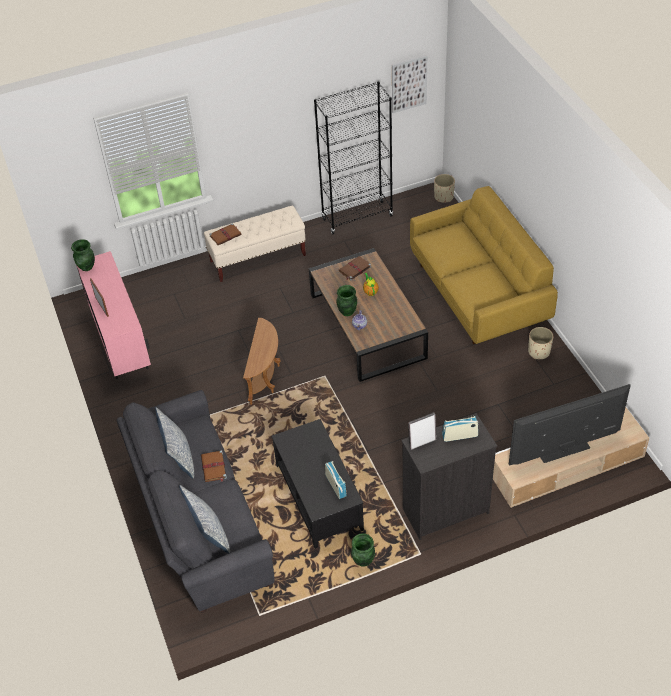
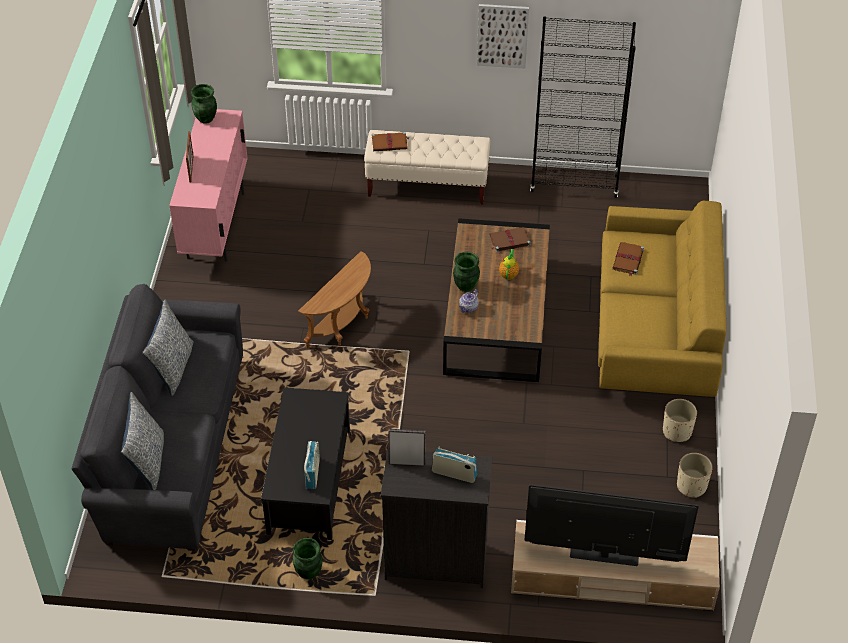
camera: 25 degrees right, 0 degrees up
(214, 467) = (200, 394): brown book -> brown book (628, 260)
(409, 84) = (678, 39): picture -> picture (502, 35)
(444, 197) = (696, 199): beige planter -> beige planter (691, 486)

